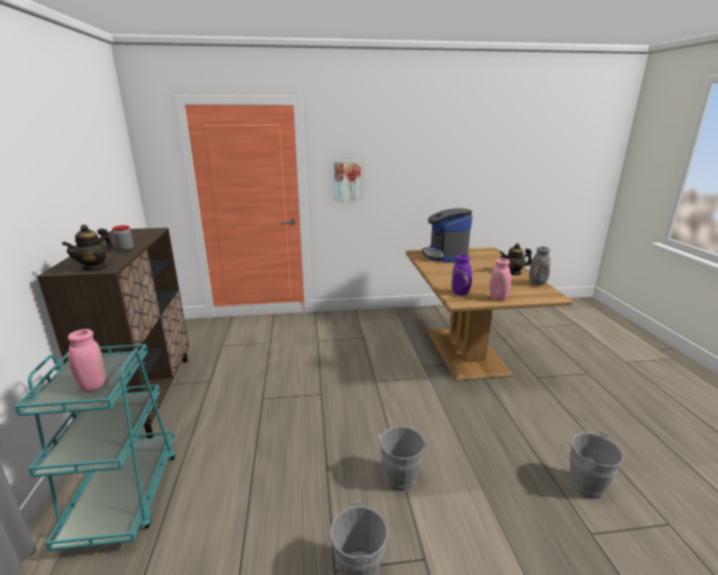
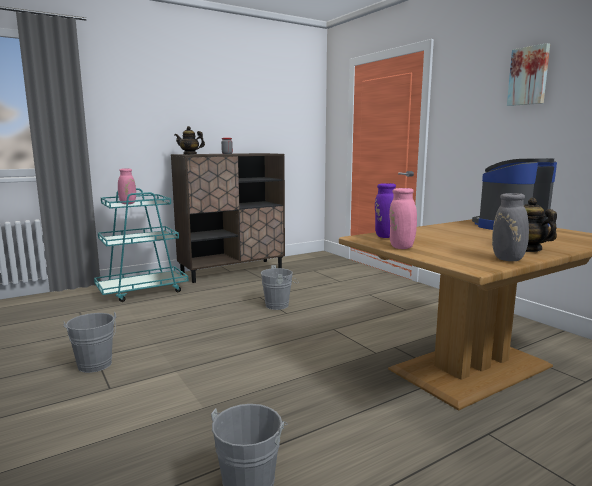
camera: 65 degrees right, 10 degrees down
(347, 180) = (464, 129): picture -> picture (529, 76)
(401, 475) = (201, 363): grey bucket -> grey bucket (279, 305)

